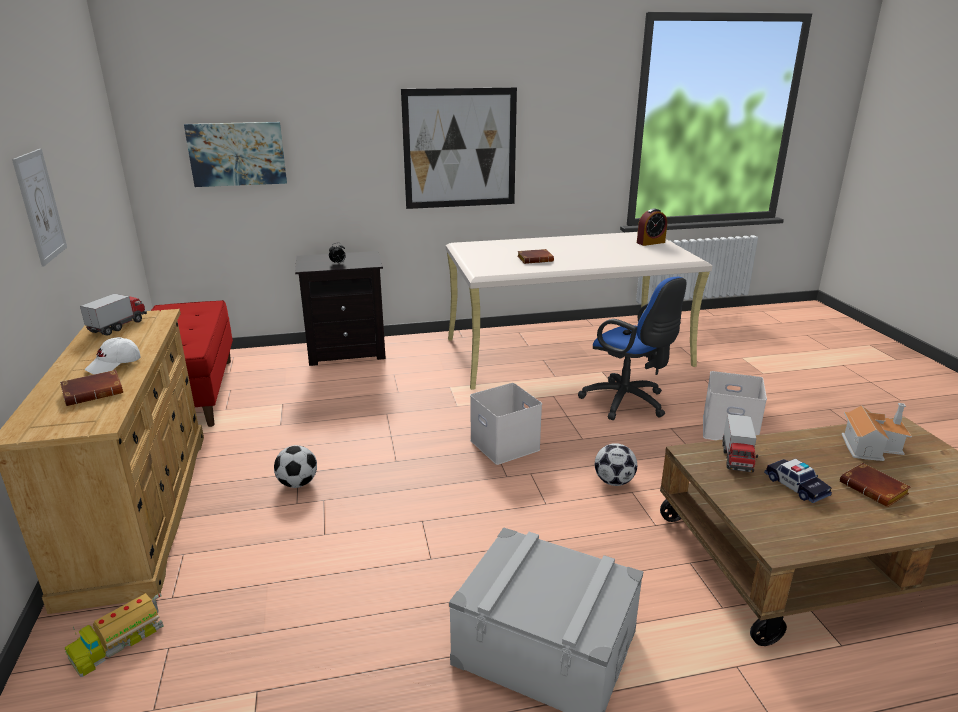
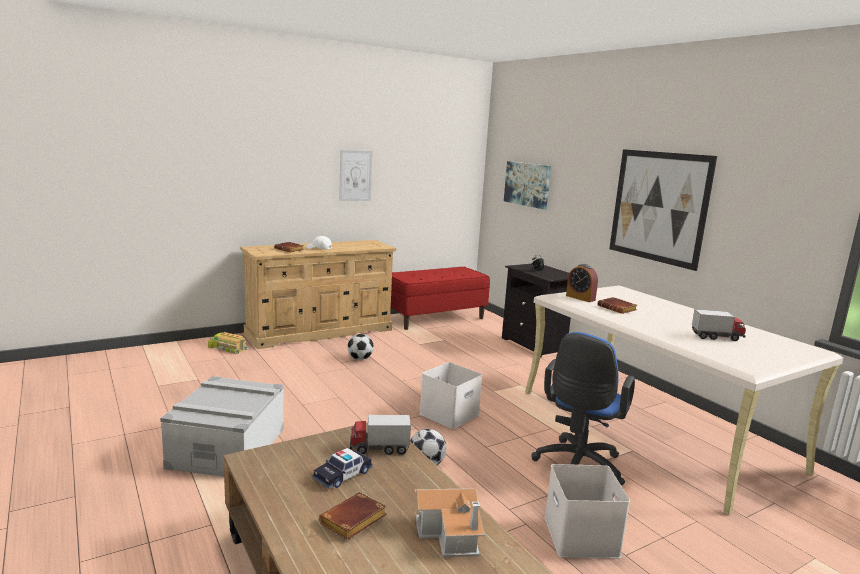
camera: 70 degrees right, 10 degrees down
(118, 326) = (364, 244): toy truck -> toy truck (716, 337)
(650, 242) = (775, 350): alarm clock -> alarm clock (580, 298)

